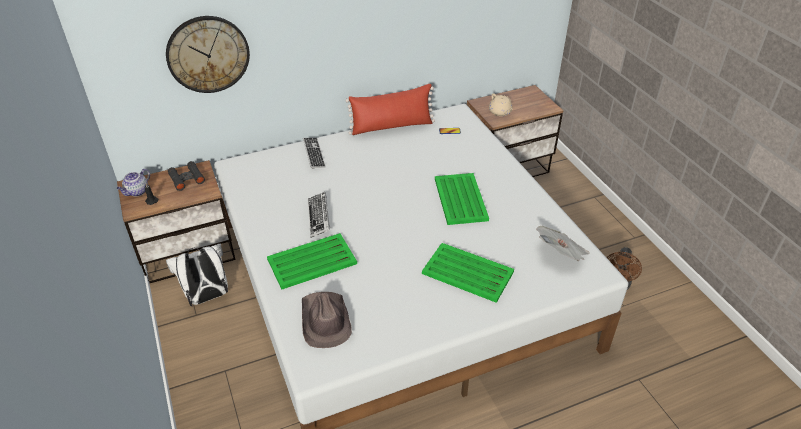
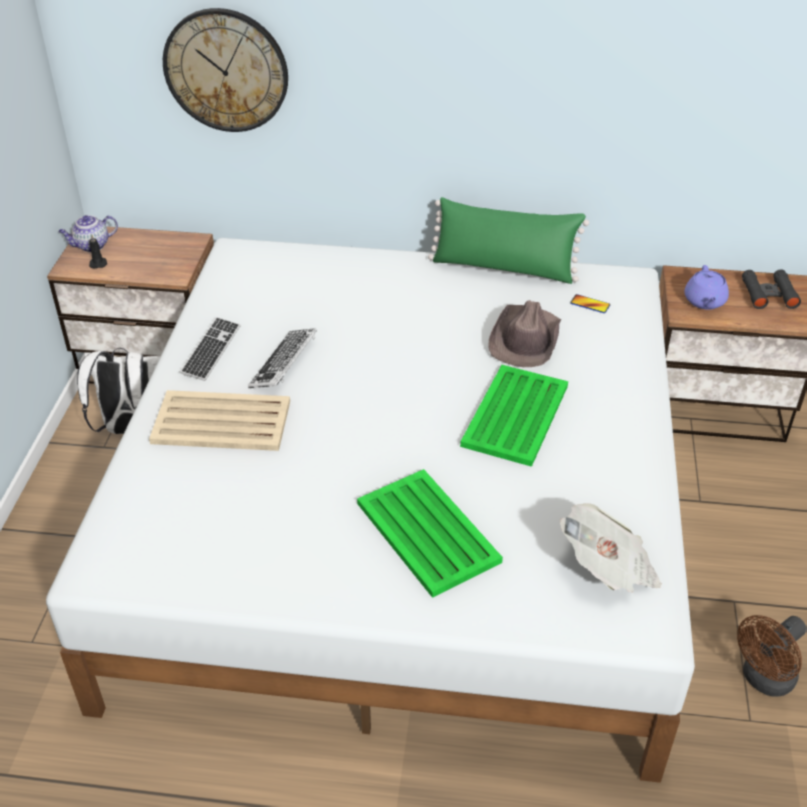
camera: 30 degrees right, 0 degrees up
(186, 179) = (163, 249): black binoculars -> black binoculars (768, 294)
(311, 261) = (220, 422): green tray -> beige tray
(314, 153) = (355, 271): keyboard -> keyboard (211, 350)
(325, 321) = (167, 512): brown hat -> brown hat (525, 339)
(392, 126) = (503, 268): red pillow -> green pillow
(500, 112) = (704, 301): beige teapot -> purple teapot

